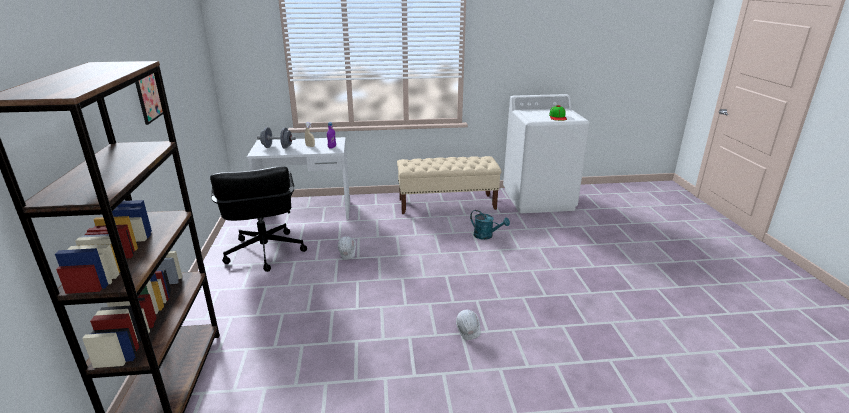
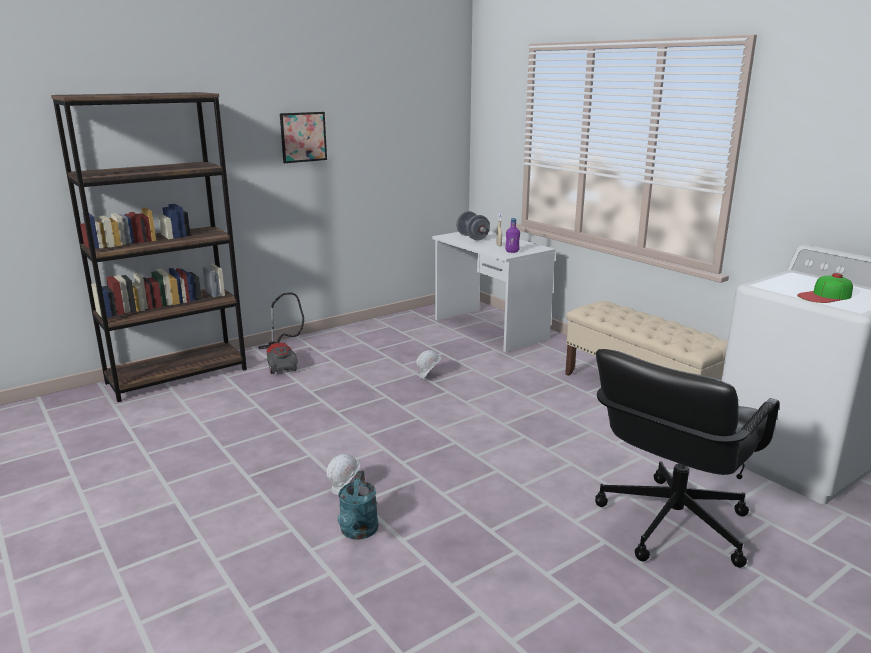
camera: 60 degrees right, 5 degrees down
(232, 311) = (282, 362): none -> vacuum cleaner
(264, 252) = (388, 340): black office chair -> black office chair (671, 523)
(486, 236) = (595, 444): turquoise watering can -> turquoise watering can (358, 532)

